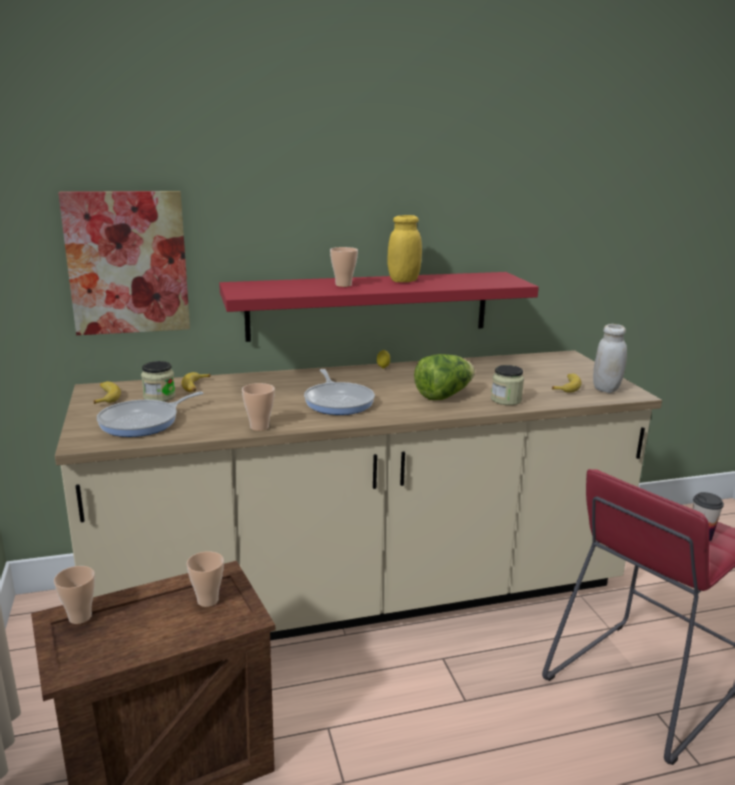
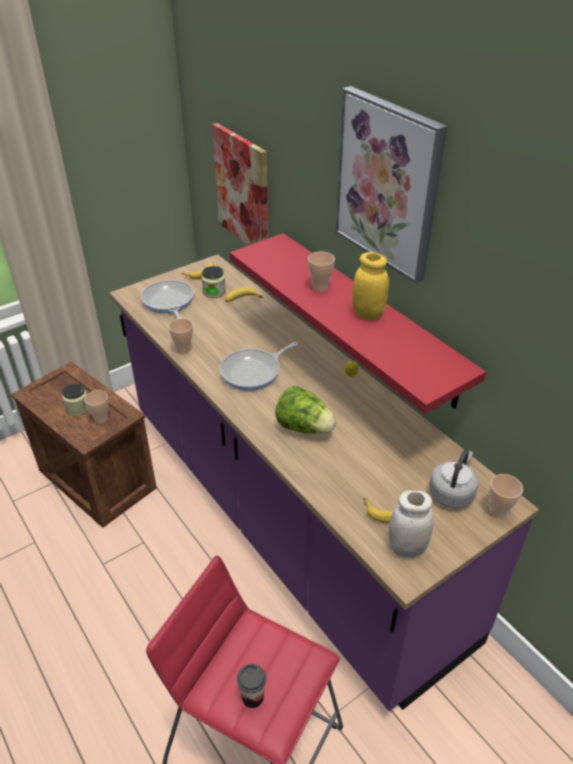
camera: 70 degrees right, 20 degrees up
(80, 617) = (71, 378): cup -> cup (498, 511)
(143, 422) = (168, 302): frying pan -> frying pan turned 45 degrees clockwise
(362, 595) = (286, 518): beige counter -> purple counter
(380, 154) = (388, 184): none -> picture
(506, 400) = (319, 470): jar -> jar (78, 408)
(551, 366) = (452, 492): none -> grey kettle

